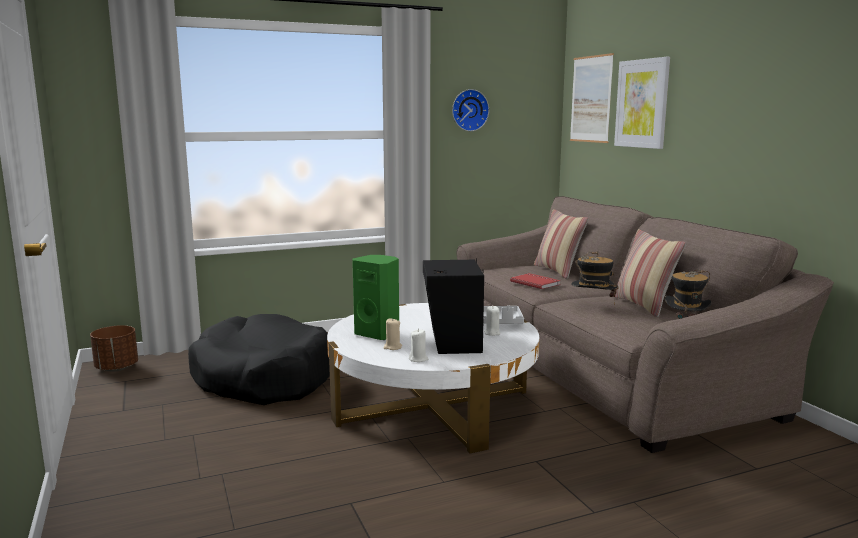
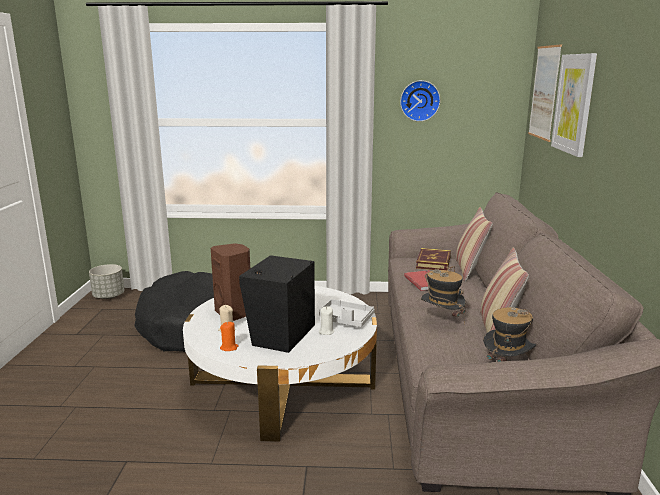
camera: 25 degrees right, 5 degrees up
(116, 368) = (108, 296): brown planter -> grey planter
(378, 334) = (234, 313): green speaker -> brown speaker
(418, 359) = (229, 347): white candle -> orange candle
(519, 269) = (433, 262): none -> book

